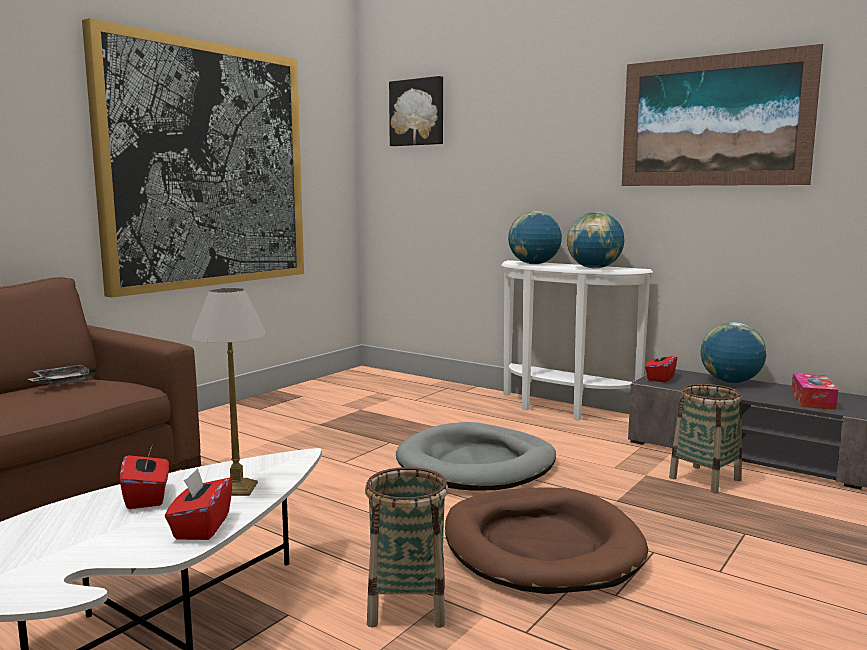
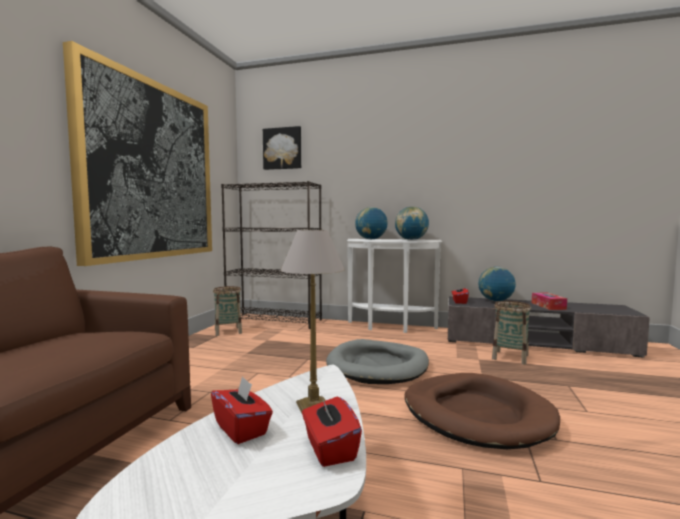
camera: 20 degrees left, 5 degrees down
(63, 383) = (69, 337): grey tray -> none
(397, 382) = (274, 321): none -> black bookcase
(407, 606) = (443, 480): basket -> basket (228, 331)
(714, 121) = (474, 155): picture -> none

